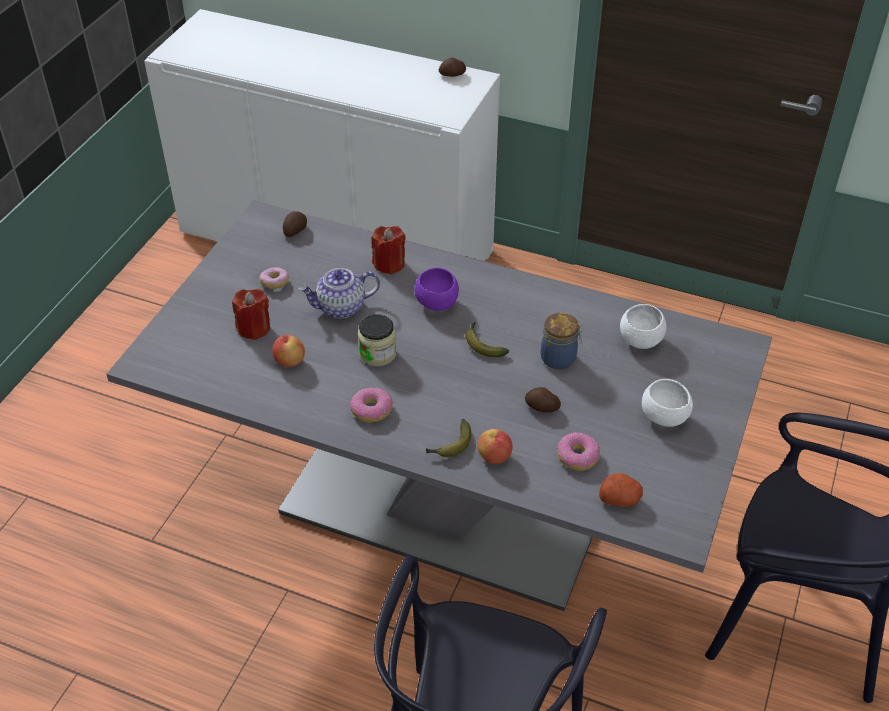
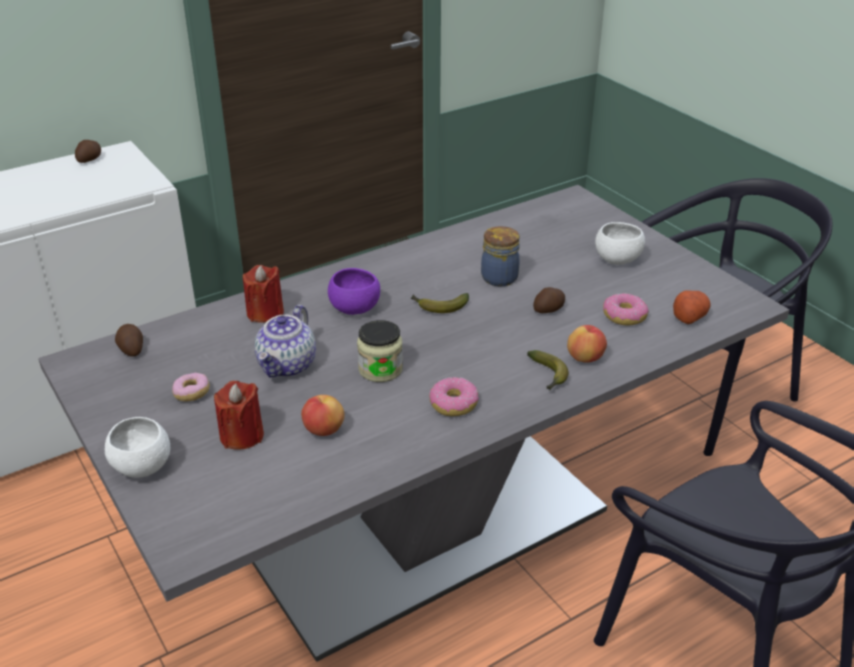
camera: 55 degrees left, 10 degrees down
(640, 340) = (521, 234): white bowl -> white bowl (142, 467)

